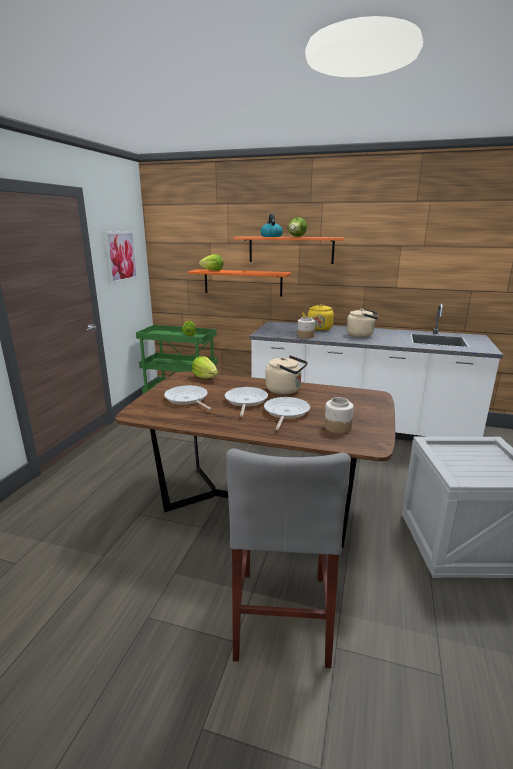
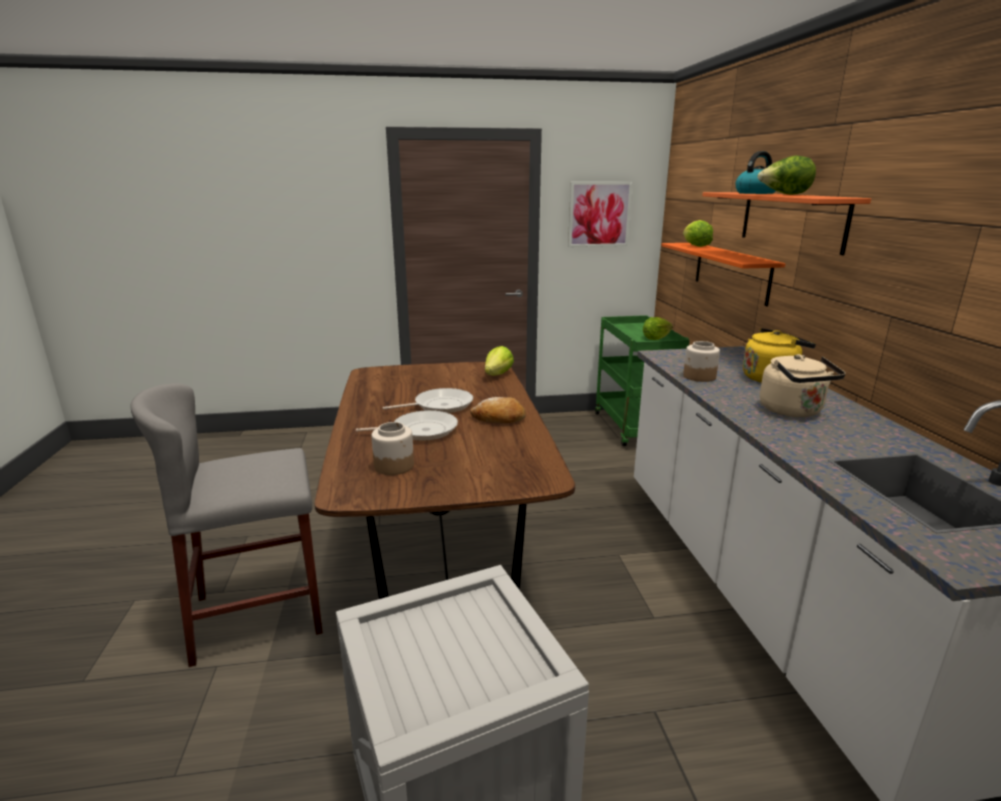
camera: 65 degrees right, 0 degrees up
(187, 399) = (422, 381): frying pan -> none
(285, 390) = (499, 419): beige kettle -> bread

